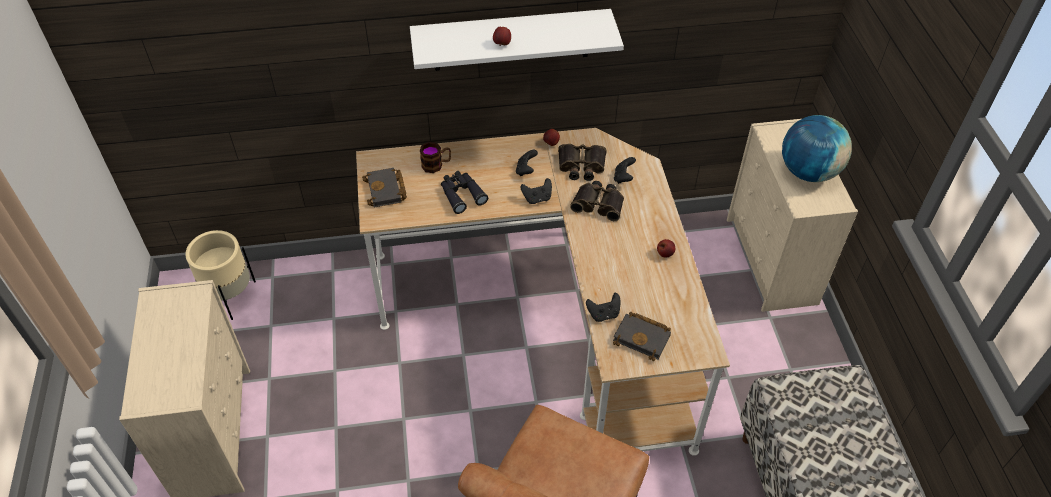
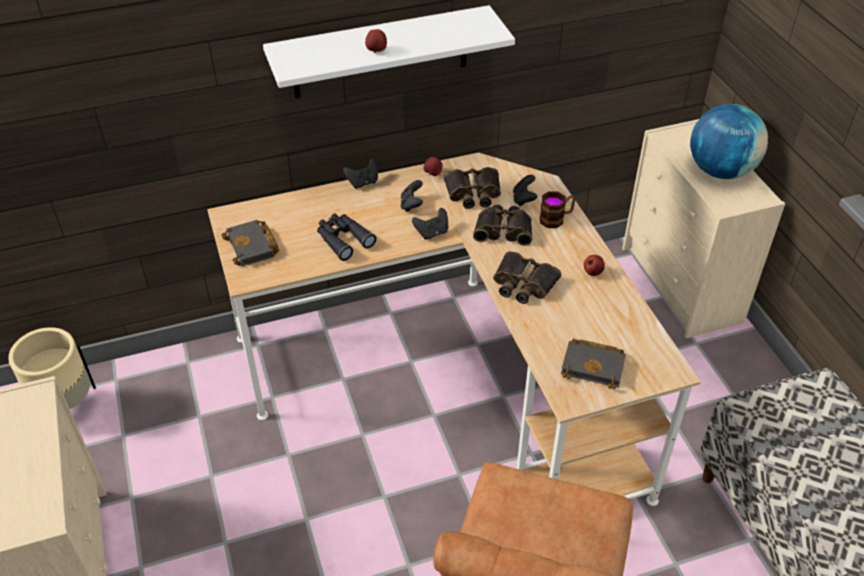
camera: 10 degrees left, 5 degrees down
(436, 165) = (306, 212): mug -> mug (556, 219)
(602, 256) = (522, 284): none -> binoculars
(603, 314) = (541, 346): black game controller -> black game controller (363, 183)

